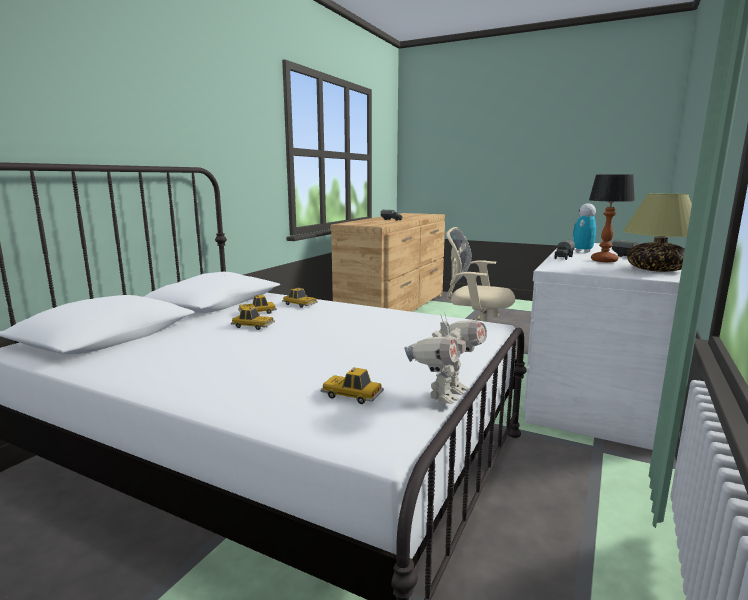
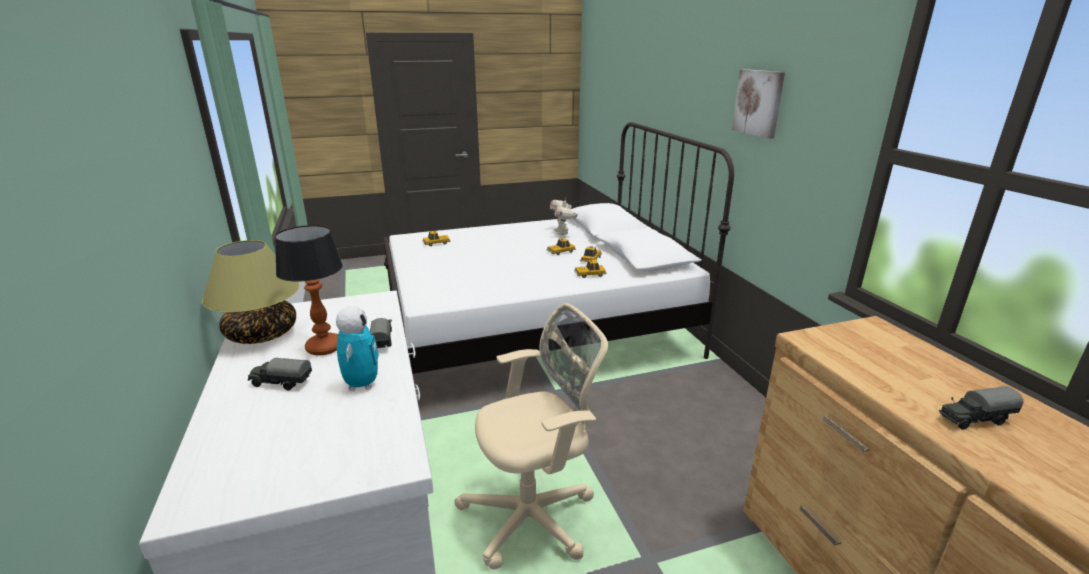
camera: 135 degrees right, 10 degrees up
(206, 123) = (758, 102): none -> picture
(445, 394) = (398, 252): toy robot -> toy robot (562, 232)

